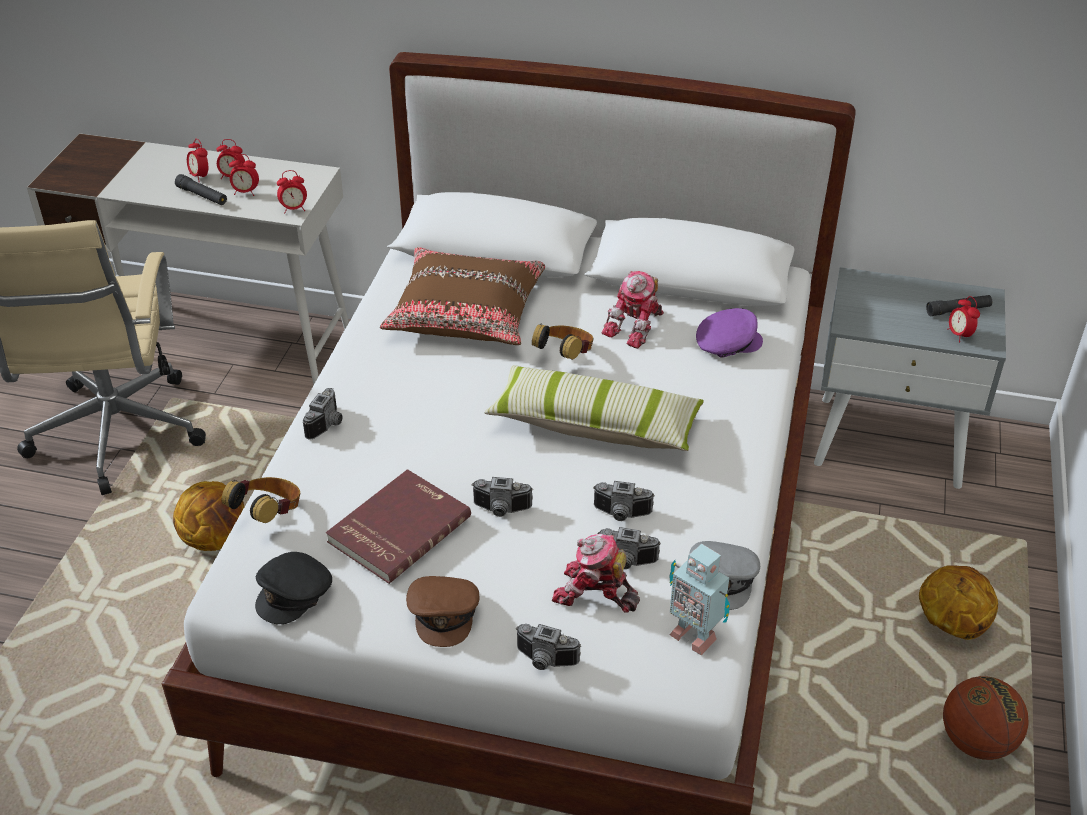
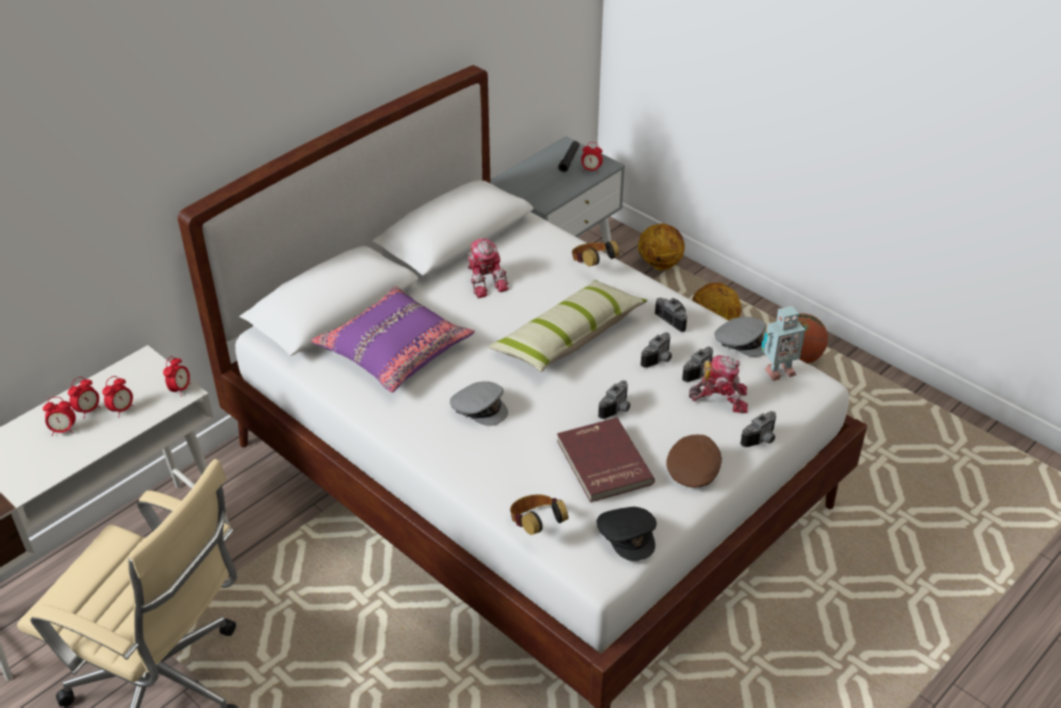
camera: 60 degrees left, 0 degrees up
(202, 196) = (96, 437): black flashlight -> none
(216, 539) = (356, 656): basketball -> basketball (659, 264)
(328, 424) = (461, 463): camera -> camera (674, 319)
(422, 404) = (479, 408): none -> grey cap
(444, 613) = (693, 469): brown cap -> brown cap turned 90 degrees counterclockwise
(467, 312) = (394, 350): brown pillow -> purple pillow
(565, 357) = (488, 324): headphones -> headphones (592, 265)
(594, 594) = (720, 397): toy robot -> toy robot turned 135 degrees counterclockwise
(727, 343) = (537, 251): purple cap -> none

